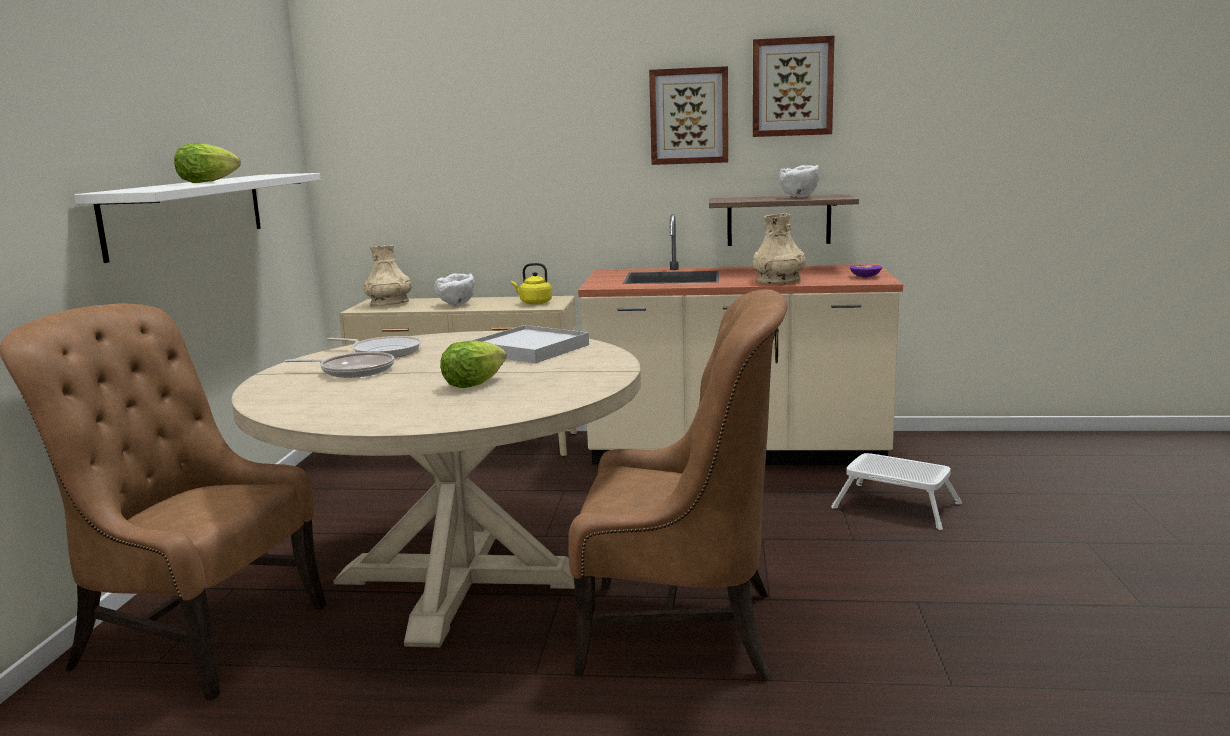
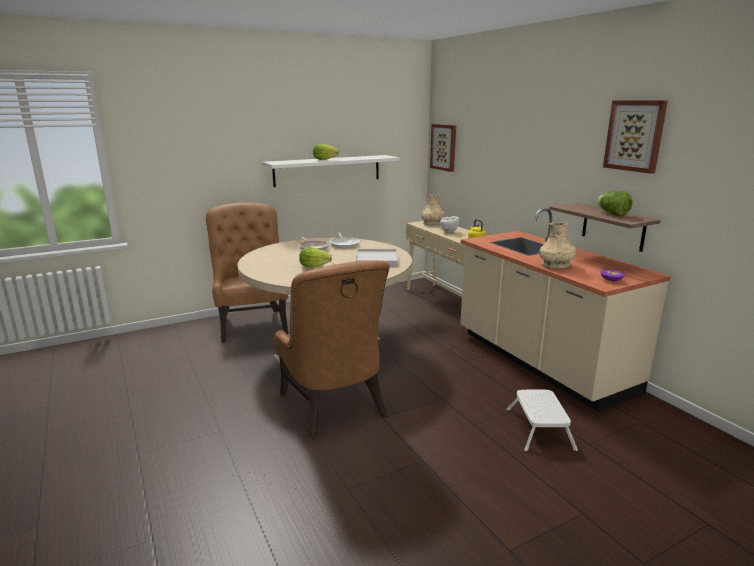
camera: 55 degrees right, 5 degrees up
(689, 116) = (574, 148): picture -> picture (444, 147)
(799, 197) = (612, 214): white bowl -> lettuce

